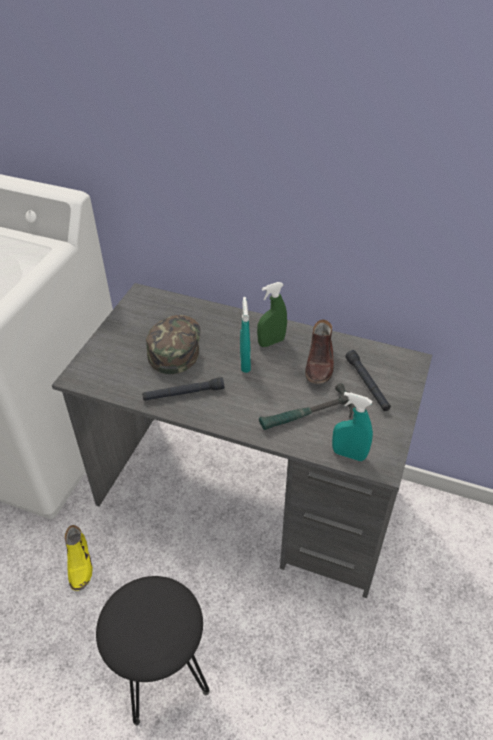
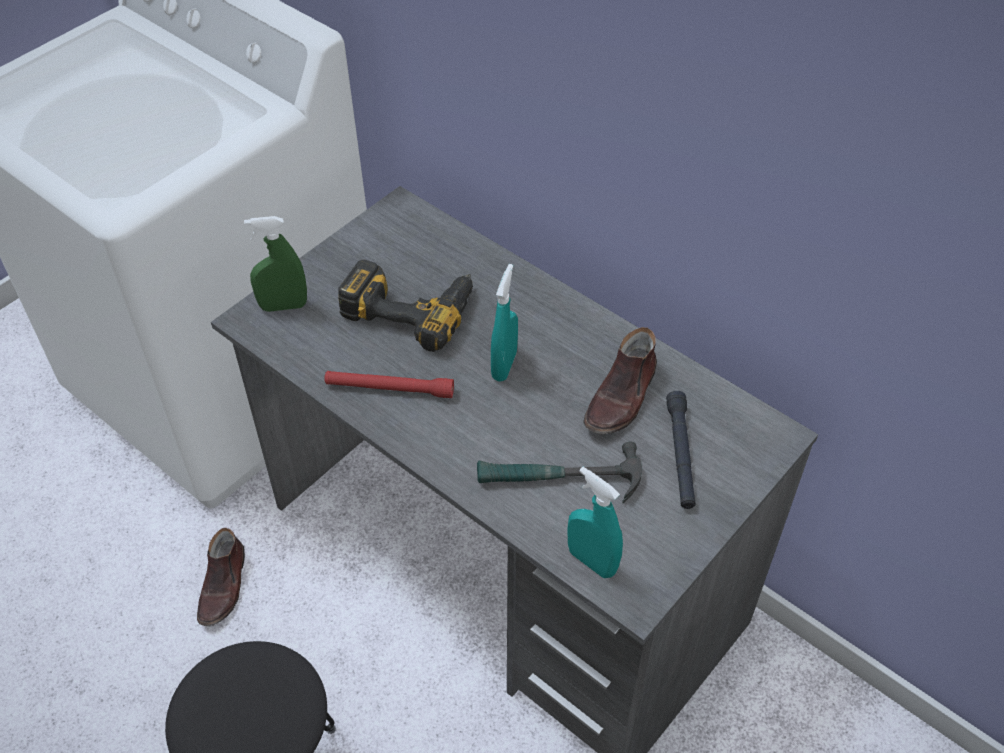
camera: 20 degrees right, 5 degrees up
(79, 563) = (224, 586): yellow shoe -> brown shoe
(174, 345) = (411, 307): green cap -> power drill
(183, 393) = (389, 389): black flashlight -> red flashlight
(271, 342) = (562, 341): green spray bottle -> green spray bottle (283, 306)

